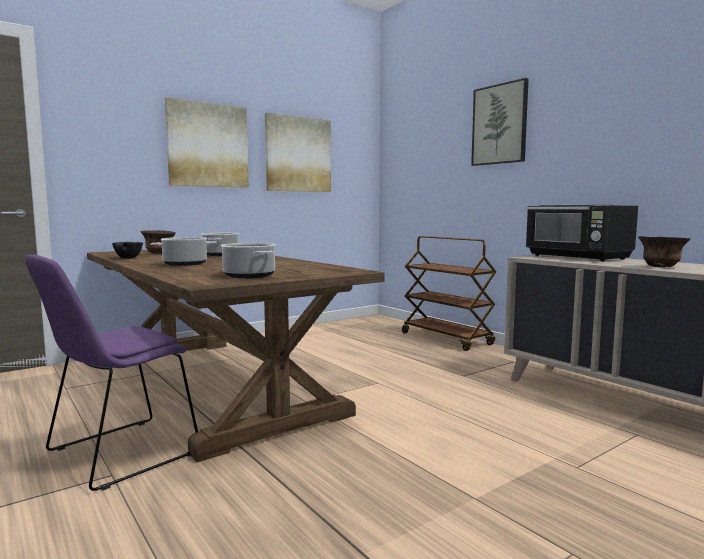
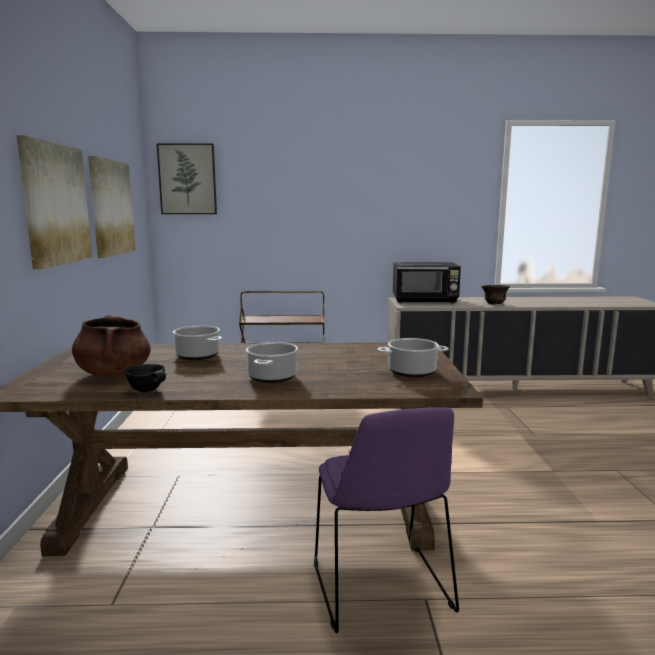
camera: 55 degrees left, 5 degrees up
(159, 253) = (114, 373): brown bowl -> brown cooking pot
(500, 124) = (317, 188): picture -> picture (187, 179)

